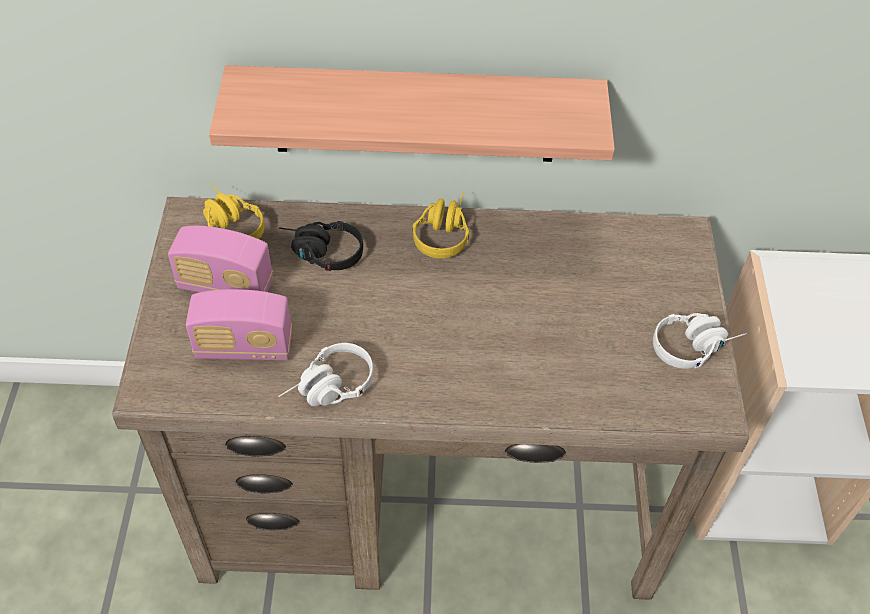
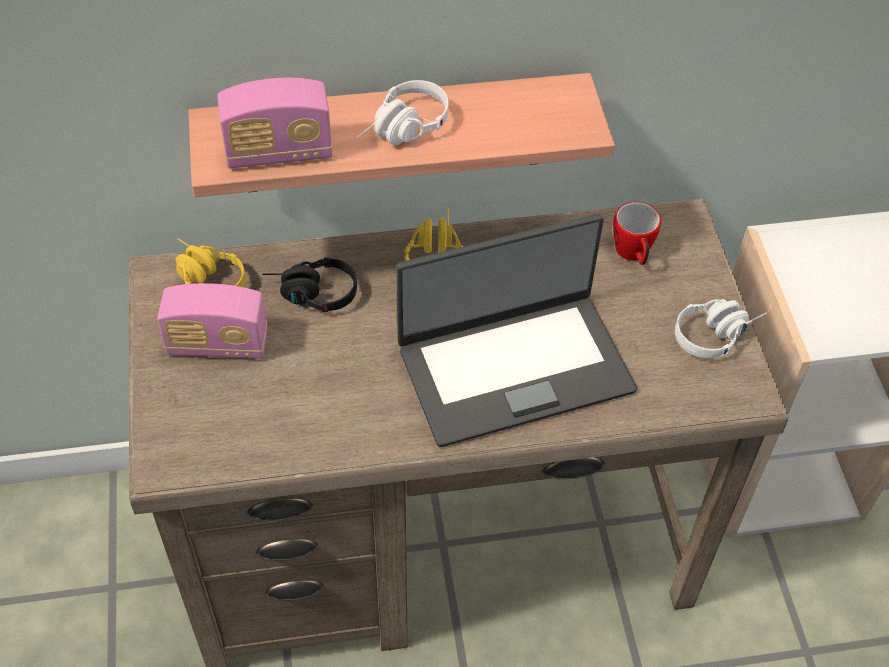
camera: 10 degrees left, 0 degrees up
(244, 347) = (254, 406): radio -> radio (279, 152)
(328, 389) = (354, 436): white headphones -> white headphones (403, 130)
(492, 348) = (514, 367): none -> laptop
(630, 259) = (633, 254): none -> mug

